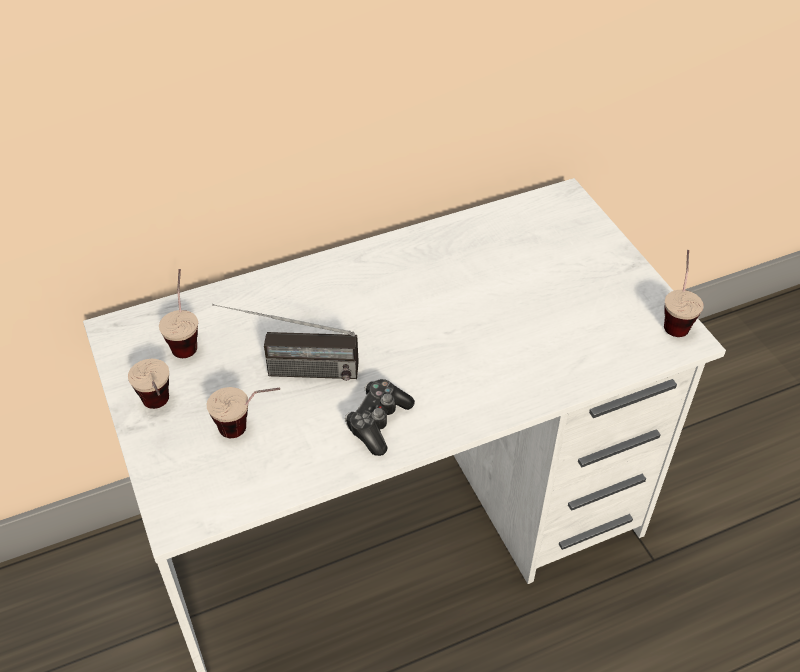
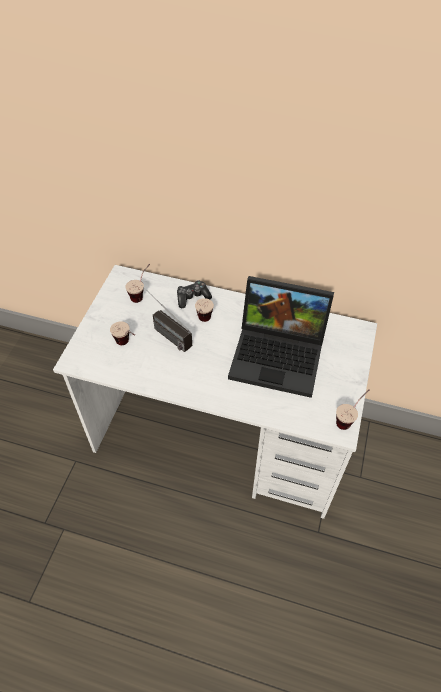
camera: 40 degrees right, 5 degrees up
(160, 410) = (105, 317): cup -> cup (202, 323)
(378, 422) = (174, 375): game controller -> game controller (192, 297)
(499, 295) = (280, 355): none -> laptop

